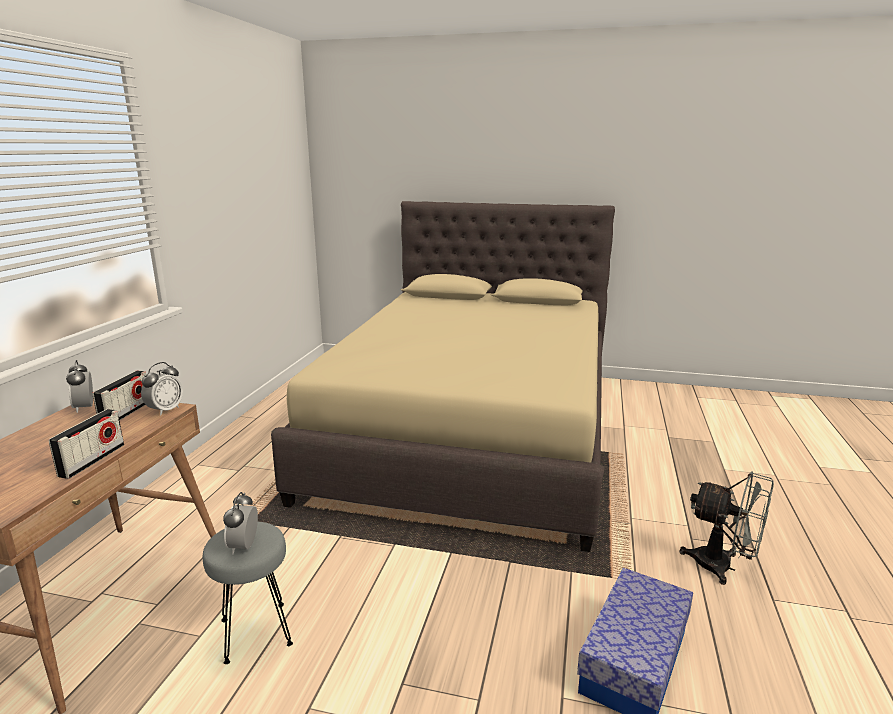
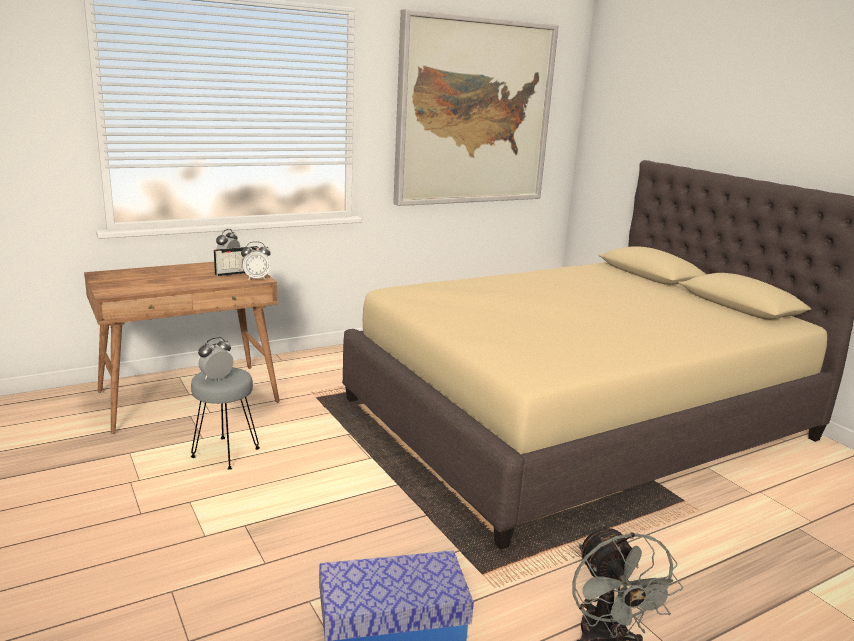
camera: 45 degrees right, 0 degrees up
(92, 460) = (177, 288): radio -> none
(244, 173) = (474, 112): none -> picture

